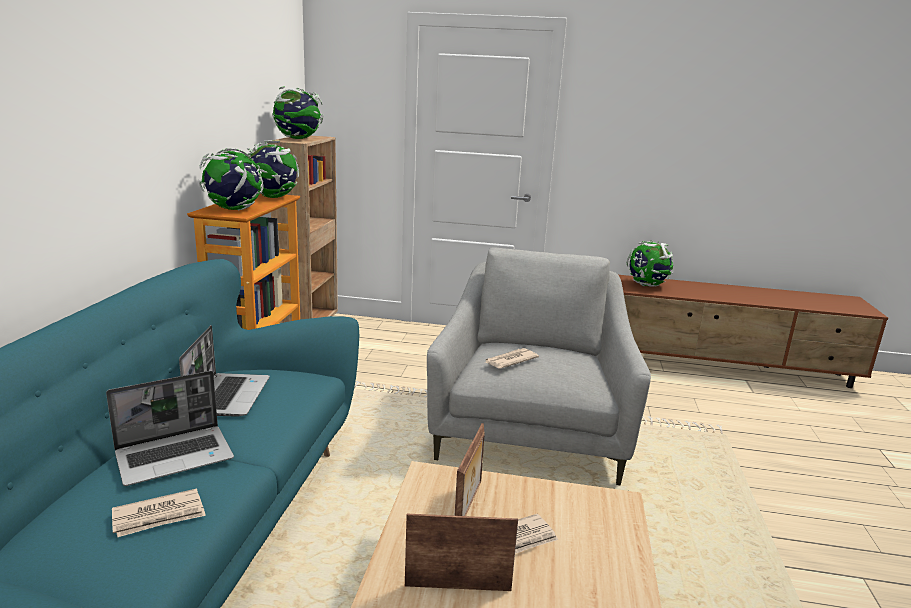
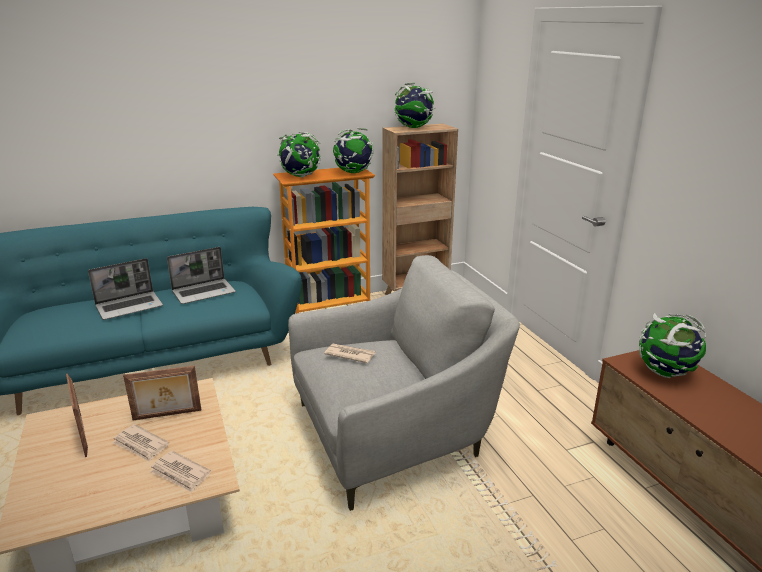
camera: 60 degrees right, 5 degrees up
(159, 516) = (74, 324): newspaper -> newspaper (180, 473)
(176, 456) = (130, 306): laptop -> laptop turned 60 degrees counterclockwise

